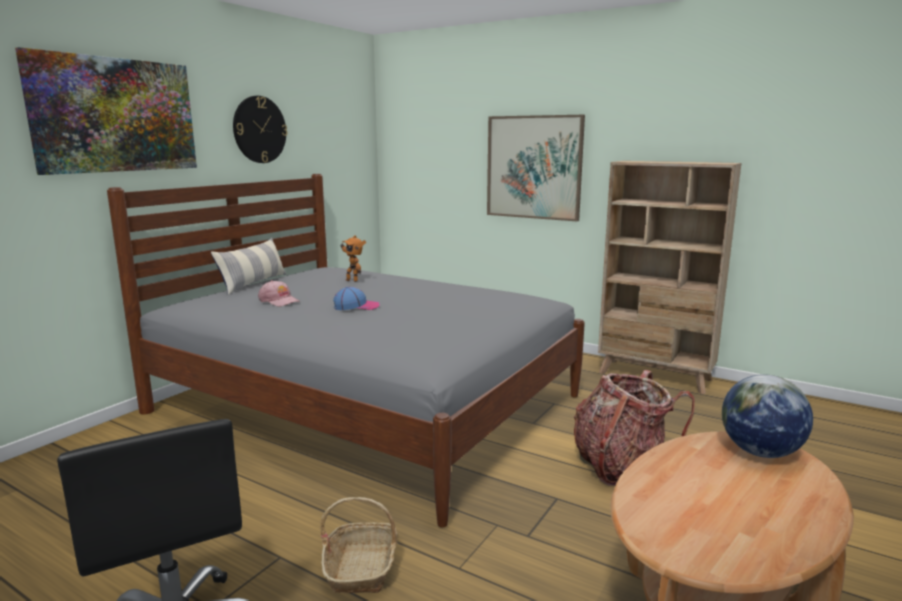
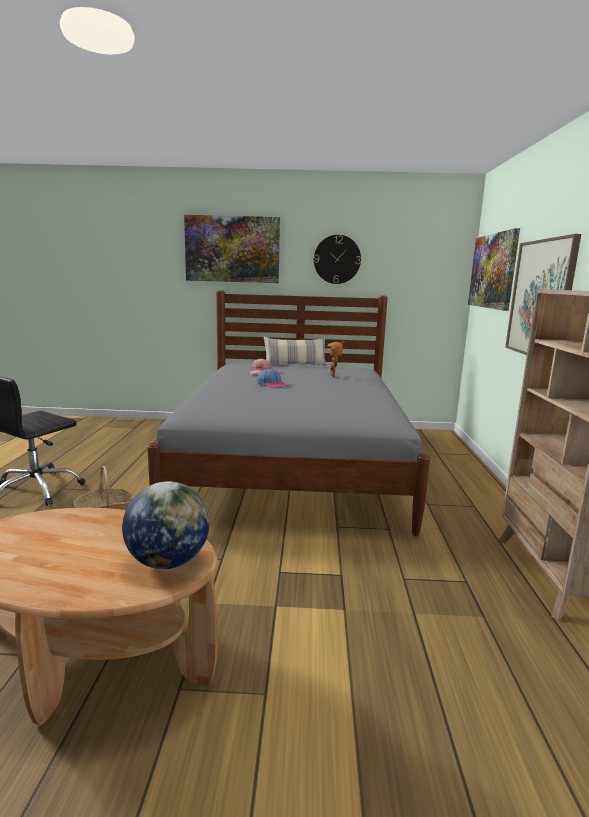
camera: 60 degrees right, 0 degrees up
(428, 141) = (492, 271): none -> picture
(620, 467) = (299, 581): backpack -> none

